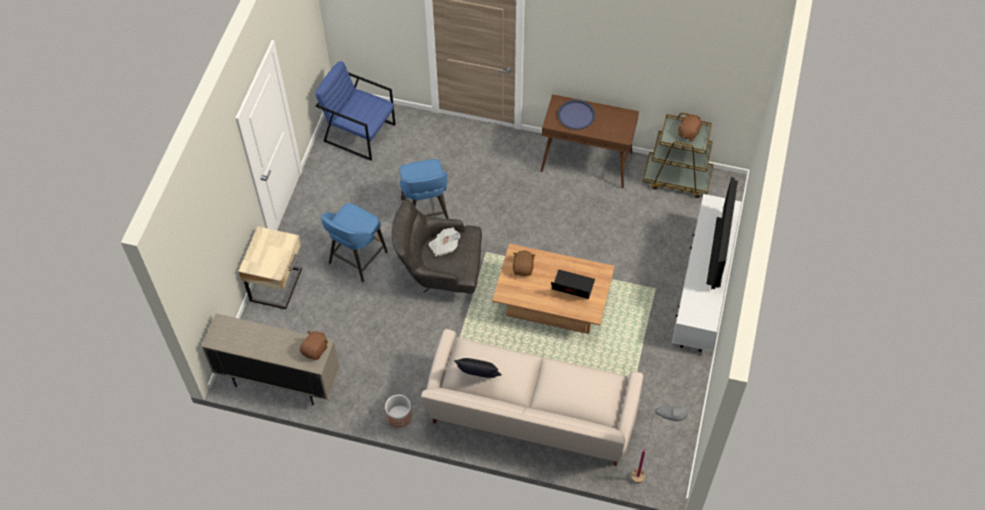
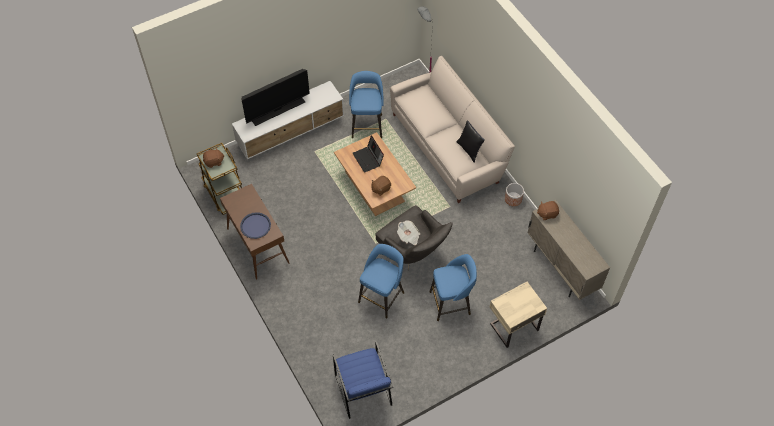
camera: 135 degrees left, 0 degrees up
(642, 365) = (367, 125): none -> blue stool

